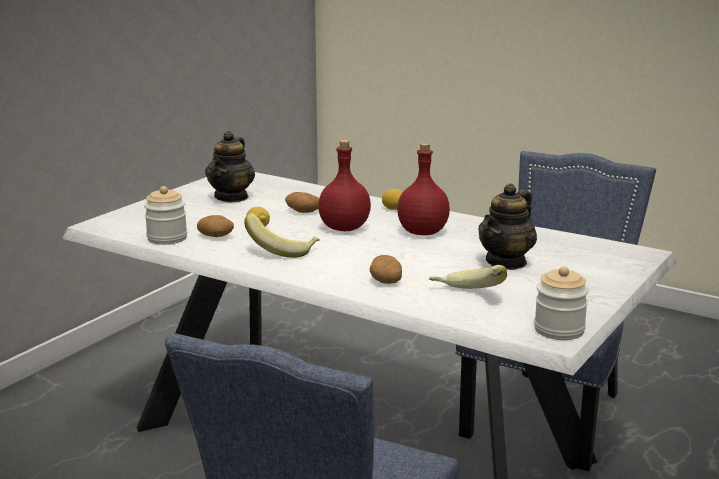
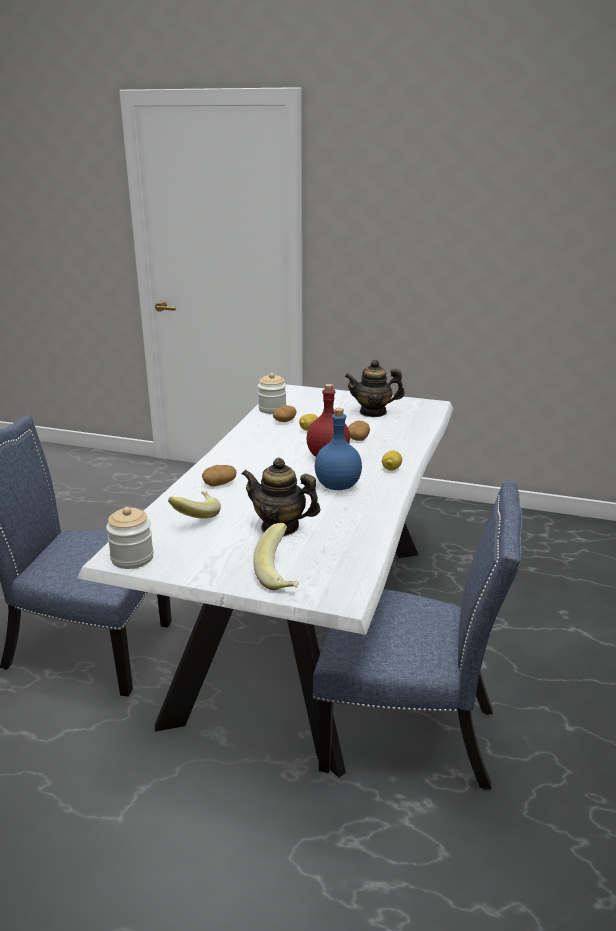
camera: 75 degrees right, 5 degrees up
(282, 251) = (265, 443): banana -> banana (282, 575)
(422, 232) = (336, 486): red bottle -> blue bottle

